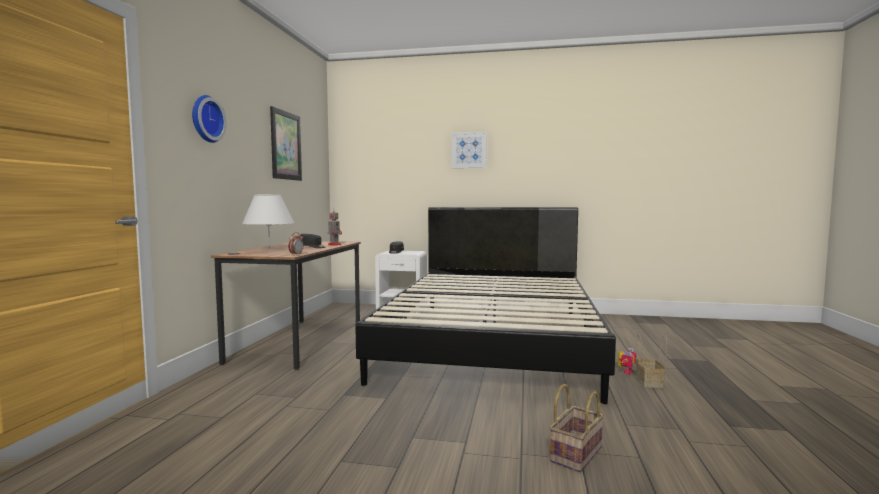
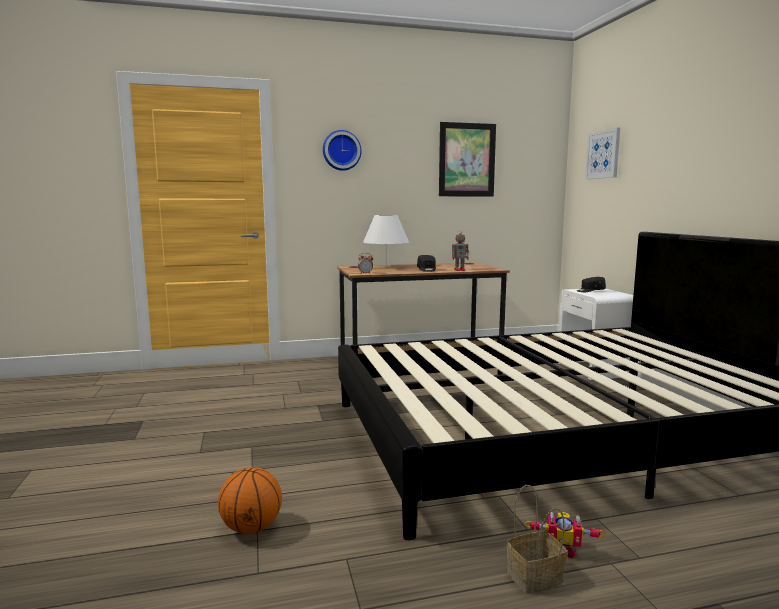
camera: 65 degrees right, 5 degrees up
(469, 150) = (706, 138): picture -> picture (603, 154)
(575, 453) = (252, 528): basket -> basketball

